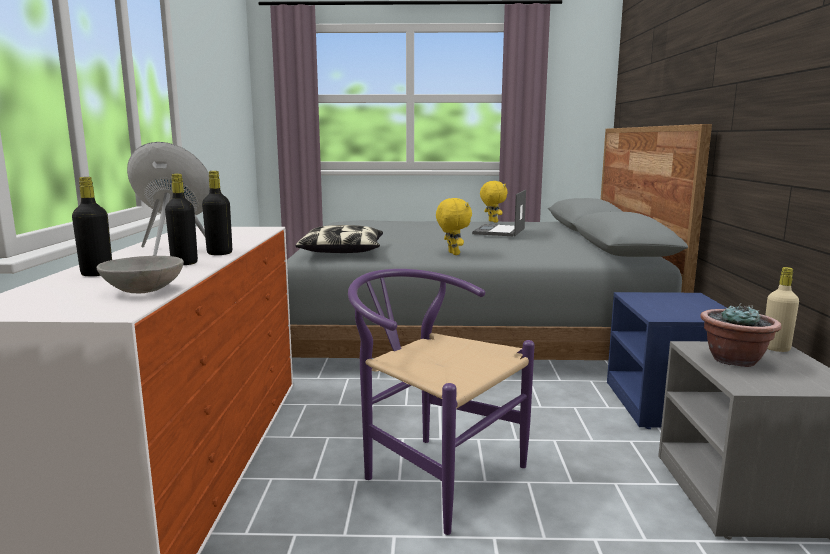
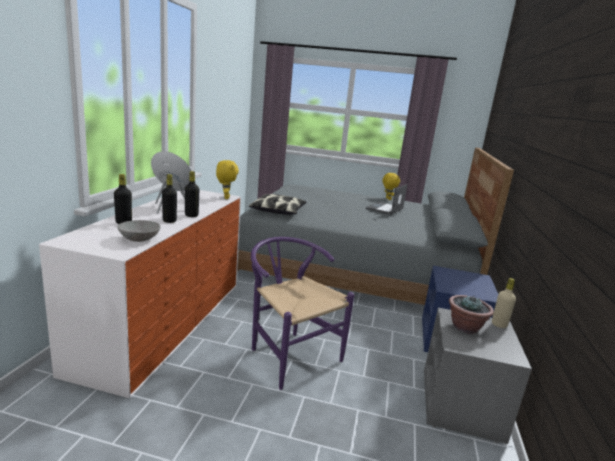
camera: 10 degrees right, 5 degrees up
(452, 253) = (342, 223): yellow plush toy -> yellow plush toy (225, 197)

